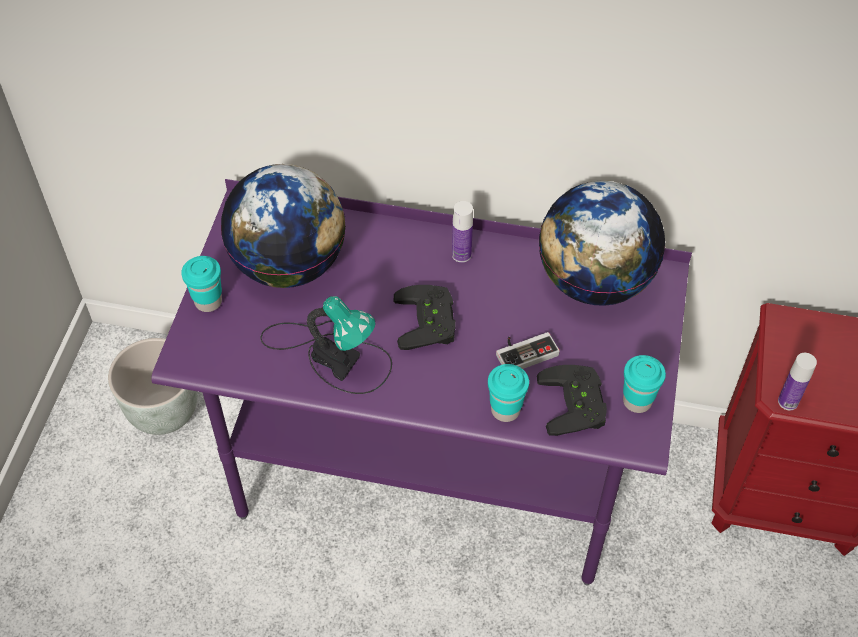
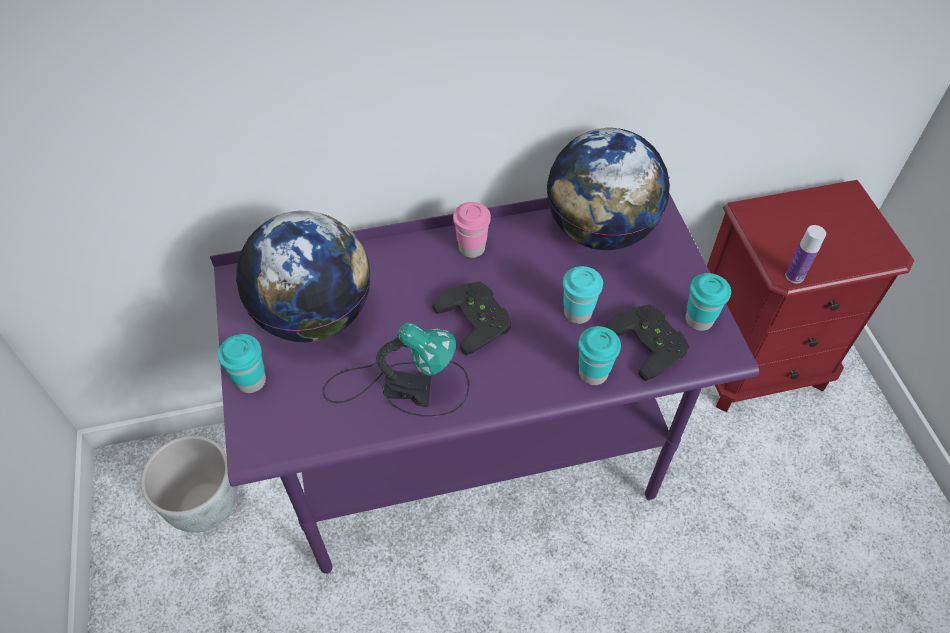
camera: 25 degrees left, 0 degrees up
(461, 255) = (471, 248): bottle -> pink cup
(524, 351) = (577, 313): game controller -> turquoise cup

